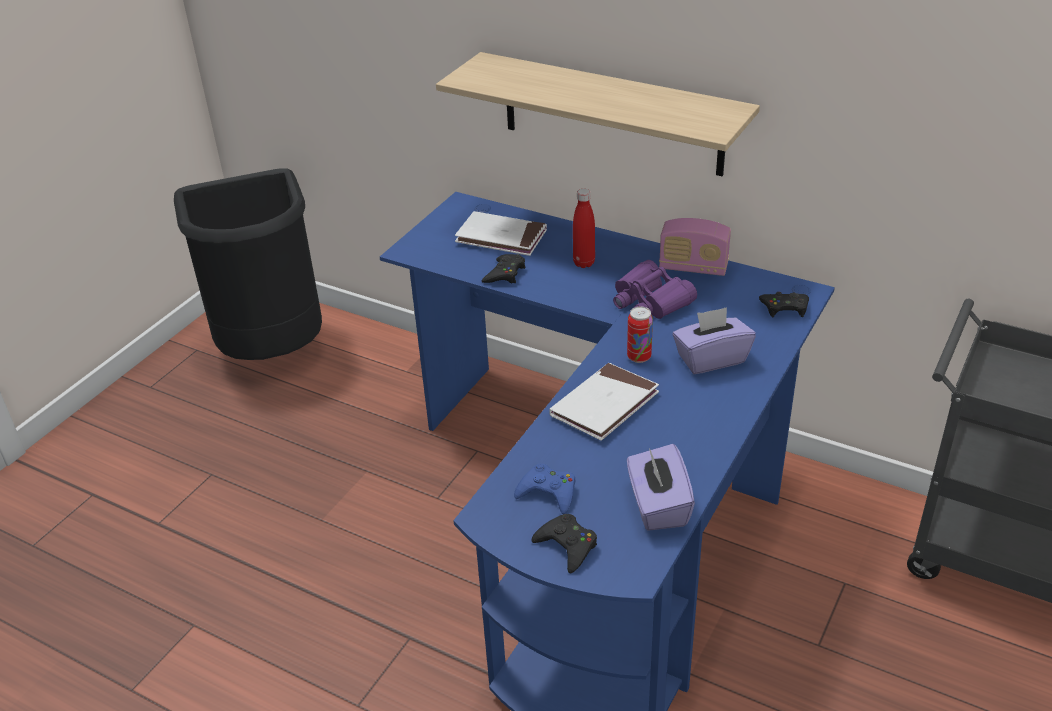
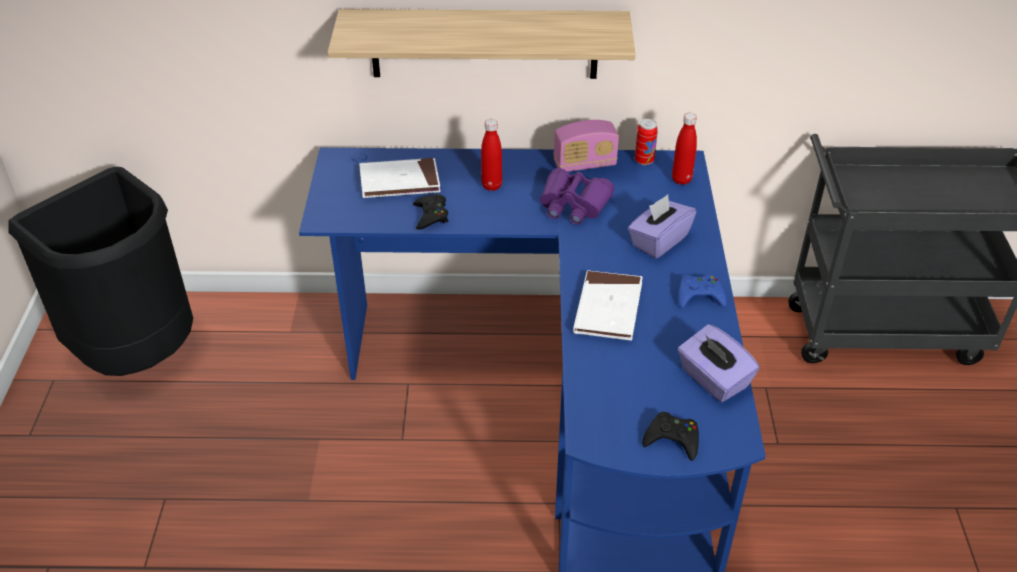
camera: 30 degrees left, 5 degrees up
(548, 493) = (623, 400): blue game controller -> blue game controller (699, 296)
(639, 357) = (602, 257): can -> can (644, 160)
(784, 308) = (681, 179): black game controller -> red bottle

